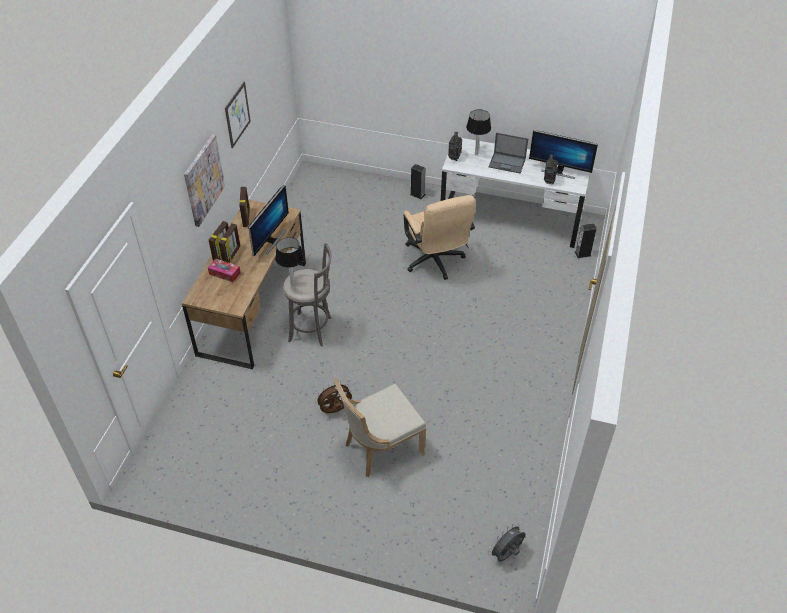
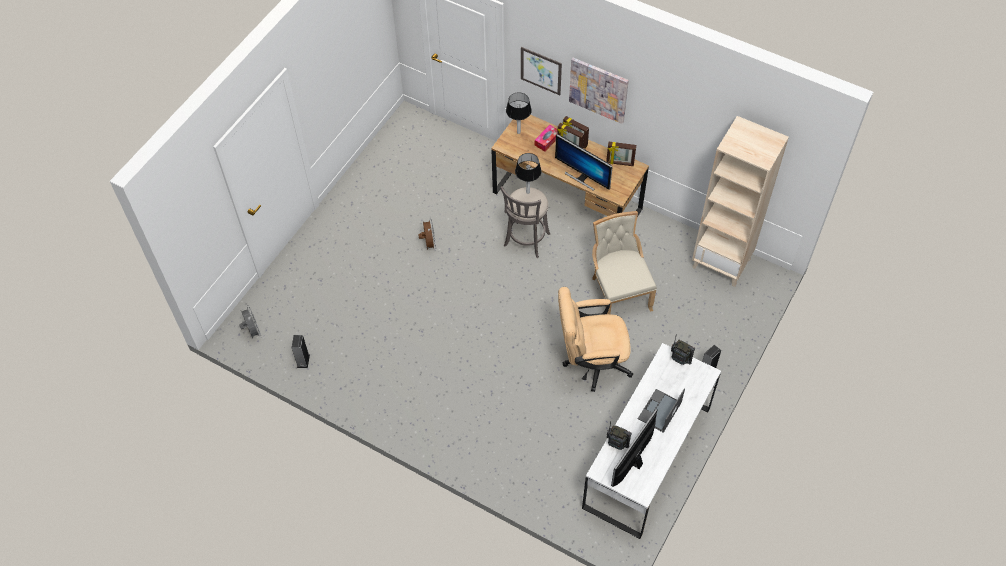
camera: 105 degrees right, 10 degrees up
(237, 114) = (678, 111): picture -> picture (541, 70)
(305, 197) = (722, 263): none -> beige bookcase
(380, 448) = (379, 268): beige chair -> beige chair (618, 292)
(476, 154) = (683, 383): table lamp -> table lamp (518, 132)
(582, 254) = (570, 514): speaker -> speaker (303, 361)

